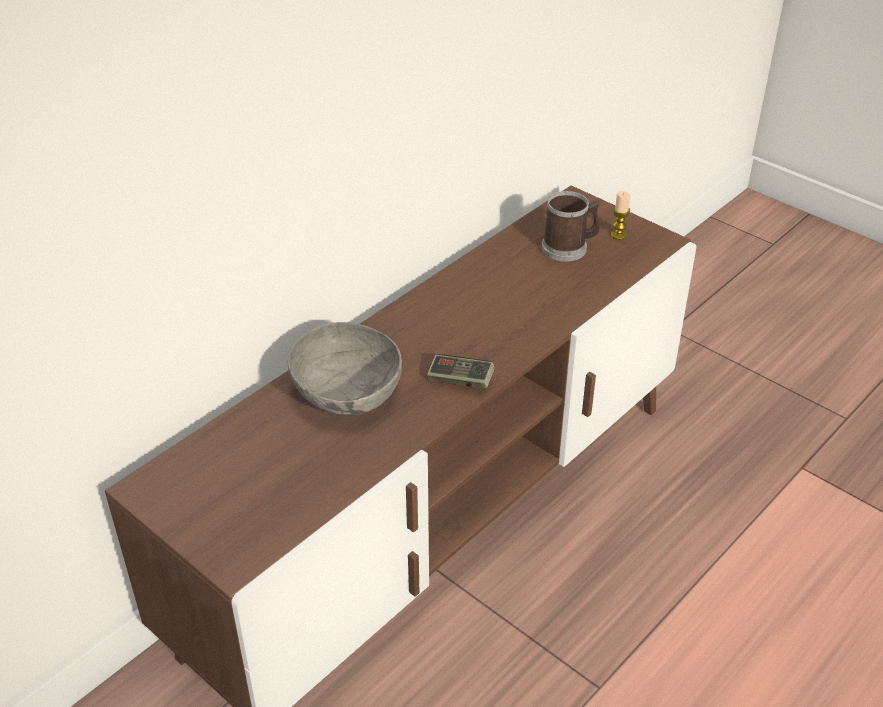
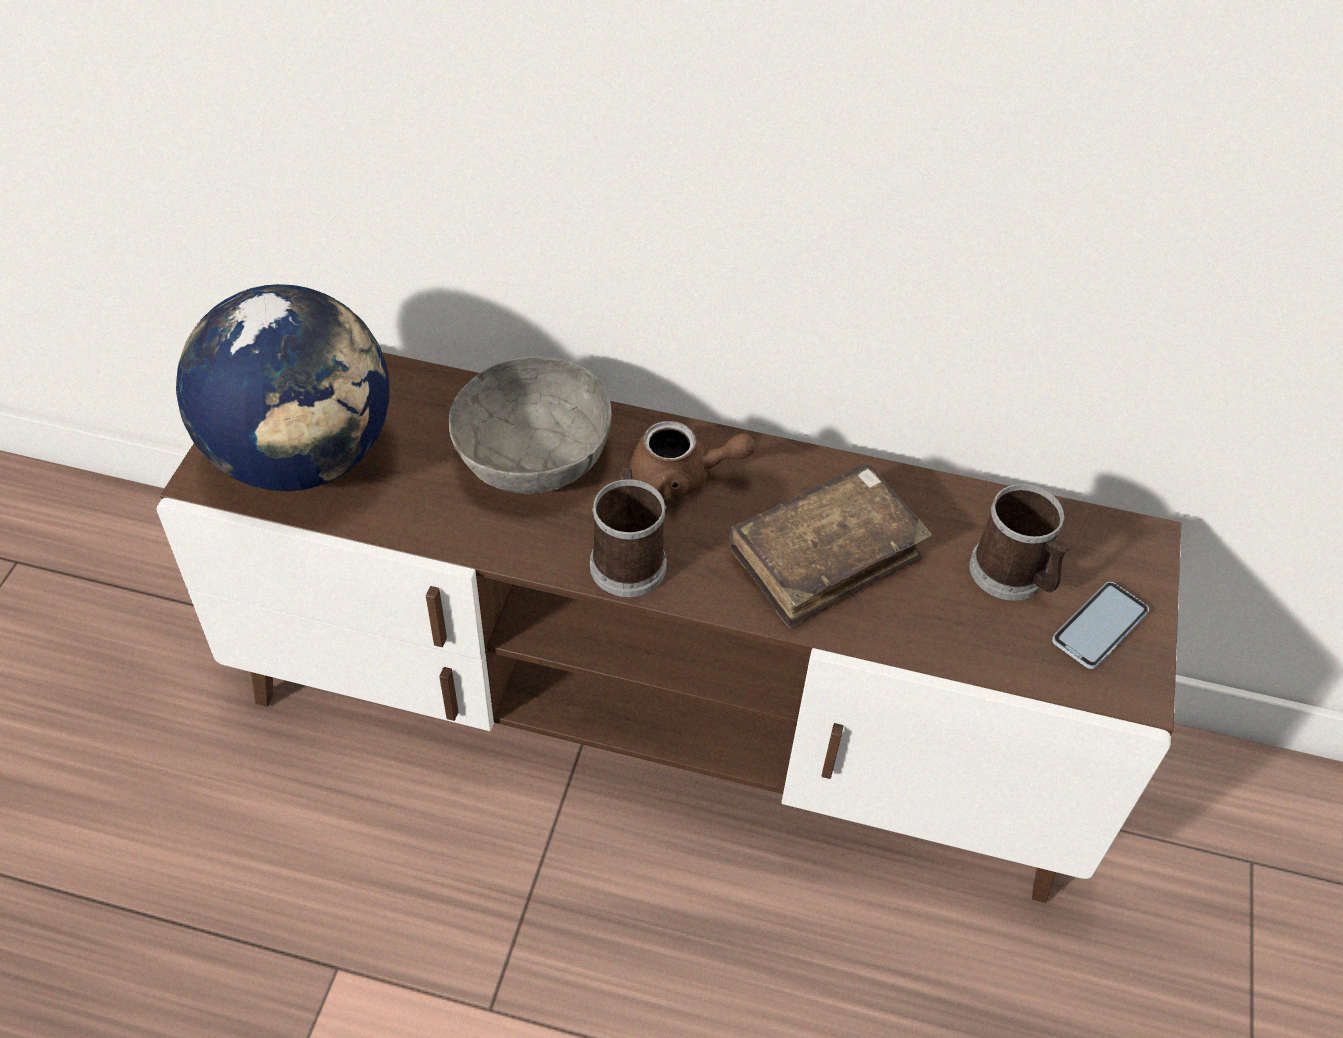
camera: 60 degrees right, 10 degrees up
(257, 505) = (303, 457): none -> globe
(413, 337) = (682, 477): none -> brown teapot
(460, 380) = (627, 558): game controller -> mug
(512, 305) = (825, 556): none -> brown book
(618, 235) = (1099, 626): candle -> phone

